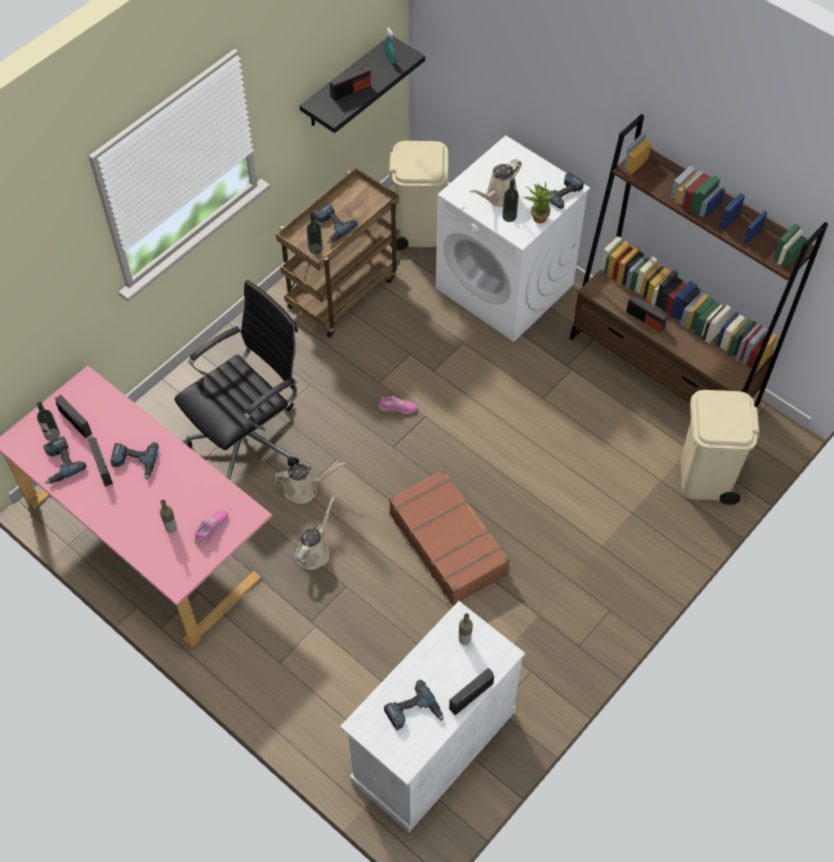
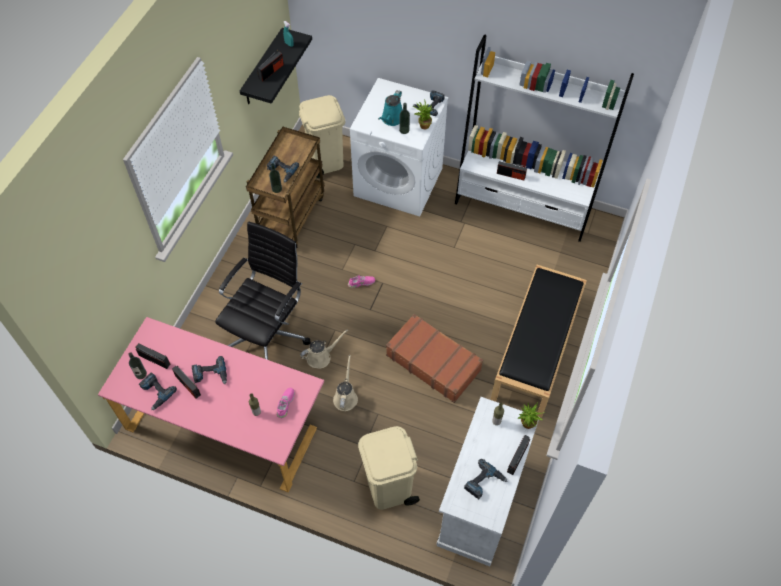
camera: 20 degrees left, 0 degrees up
(499, 197) = (391, 119): beige watering can -> turquoise watering can
(502, 658) = (526, 425): none -> potted plant
(595, 572) = (536, 350): none -> black bench
(663, 371) = (523, 207): brown bookcase -> white bookcase
(705, 477) = (578, 267): beige trash can -> beige trash can (389, 487)

